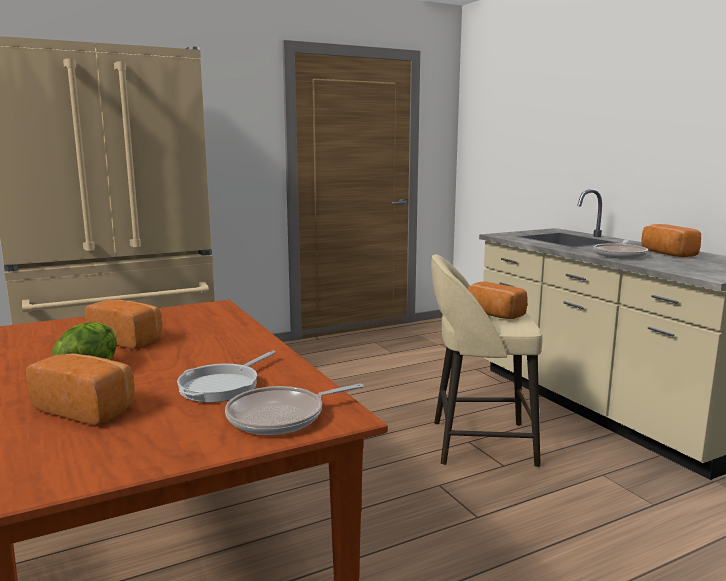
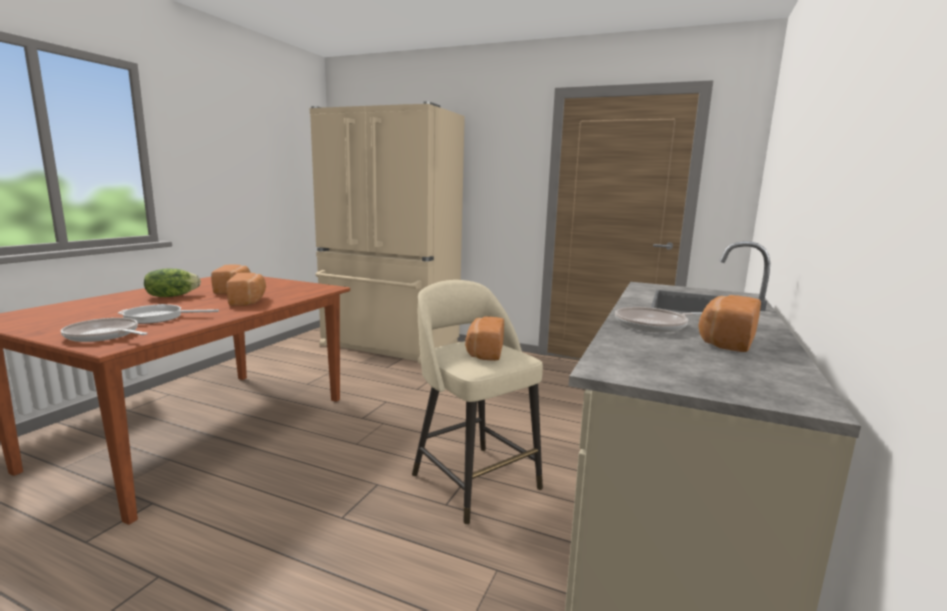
camera: 50 degrees right, 0 degrees up
(88, 408) = (108, 307): bread -> bread (249, 301)

